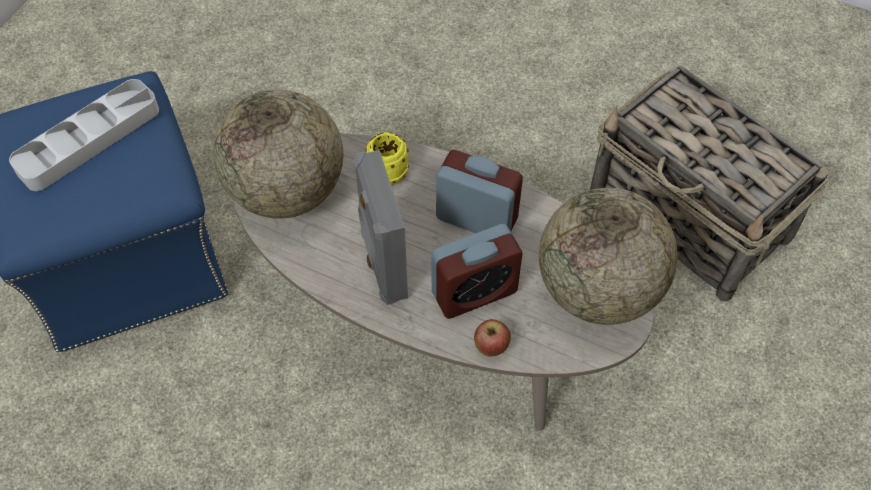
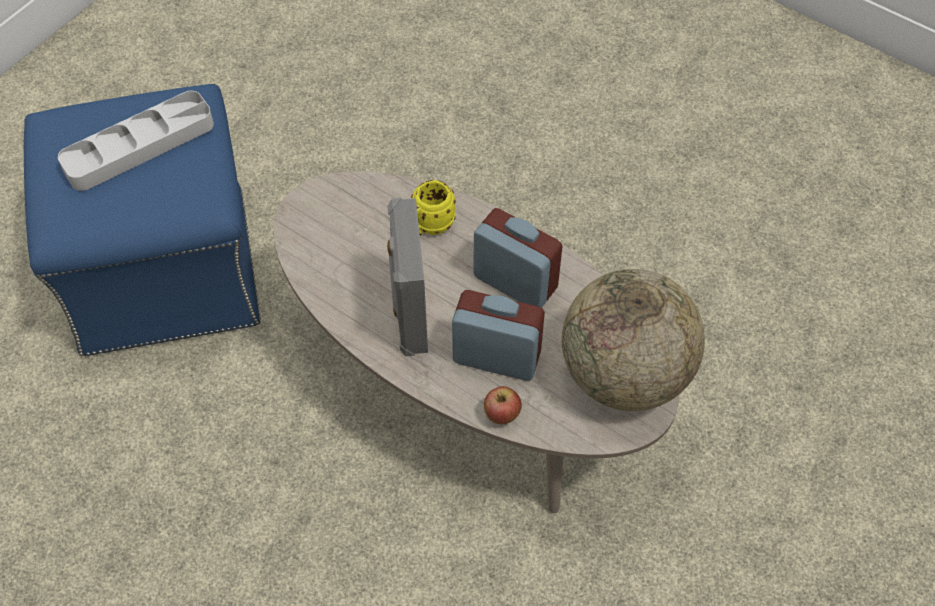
camera: 10 degrees right, 0 degrees up
(287, 191) = (328, 226): globe -> none
(474, 292) = (496, 357): alarm clock -> alarm clock turned 150 degrees counterclockwise
(690, 217) = (763, 315): basket -> none

